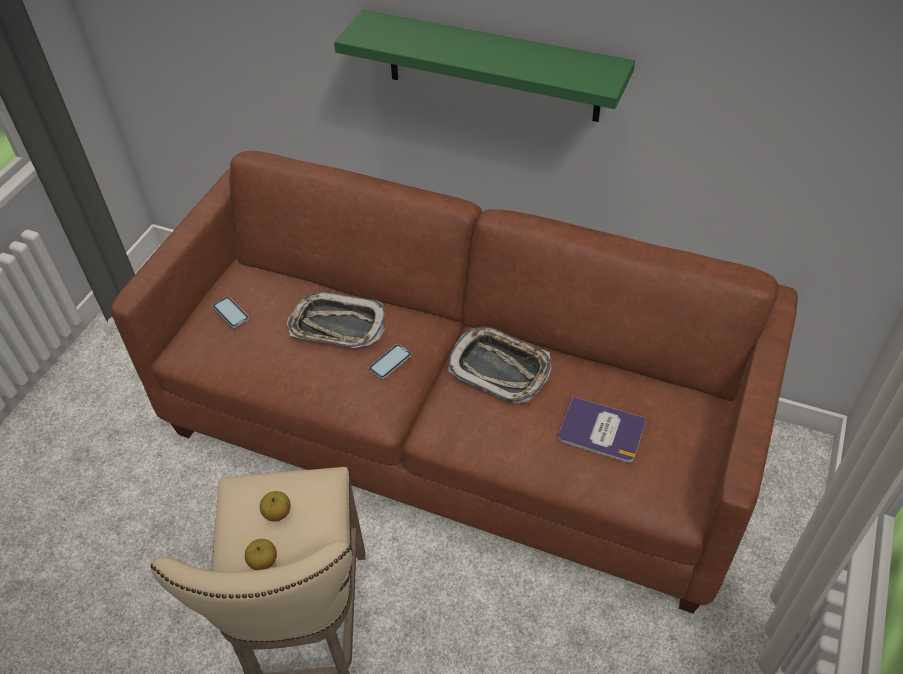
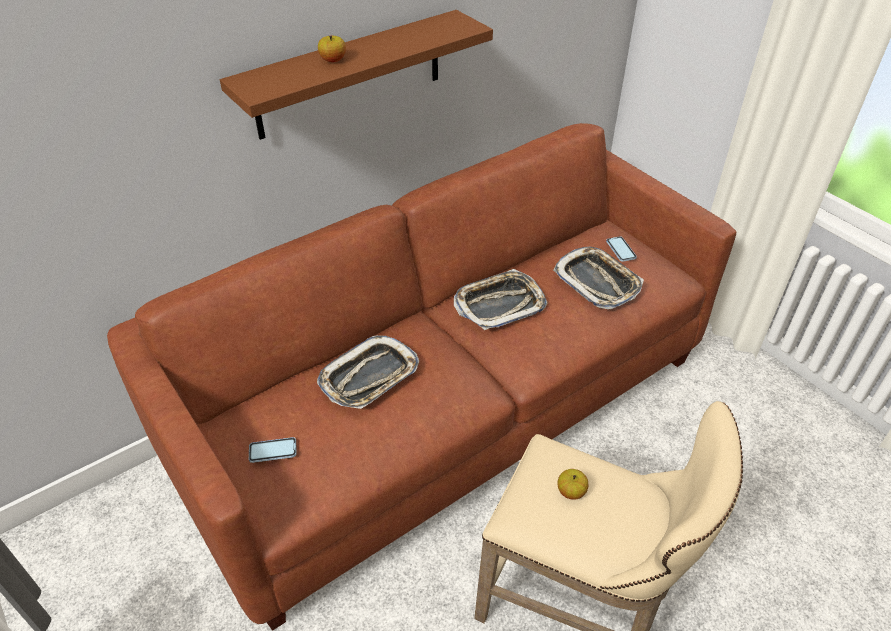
camera: 60 degrees left, 5 degrees down
(263, 561) = (617, 522): apple -> apple (333, 60)
(390, 362) = (442, 361): phone -> phone (621, 250)
(492, 67) = (350, 75): green shelf -> brown shelf
(601, 430) = (597, 282): book -> tray

